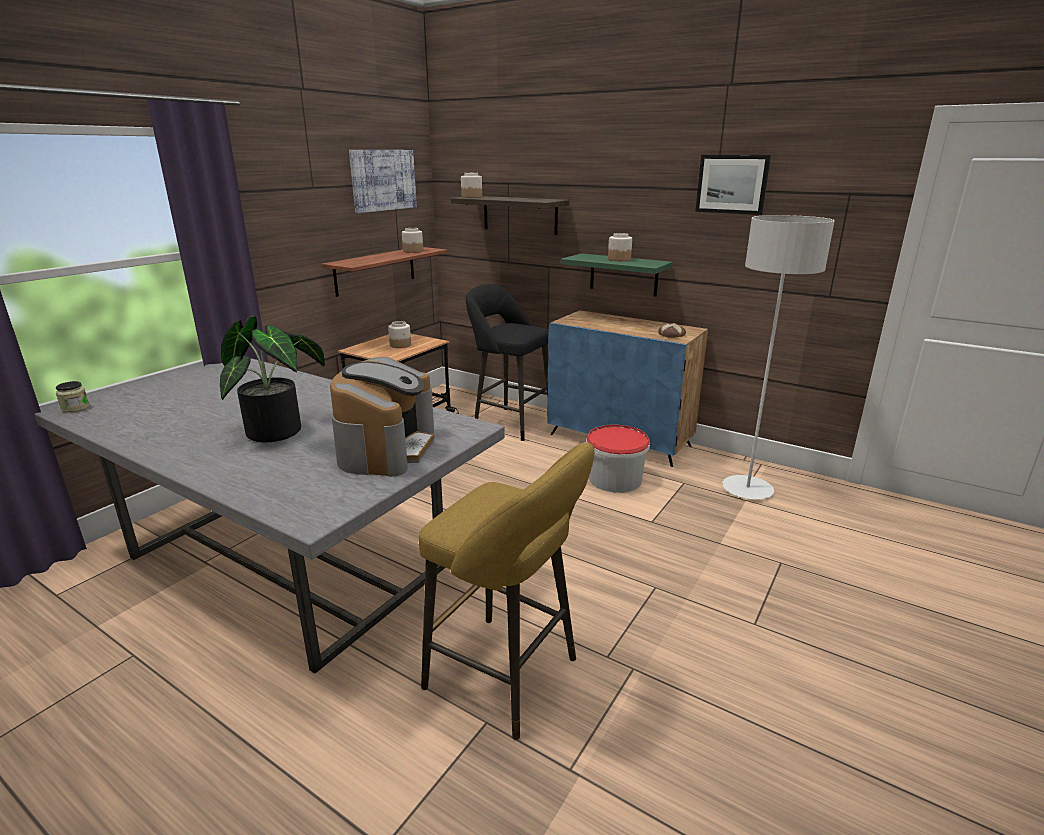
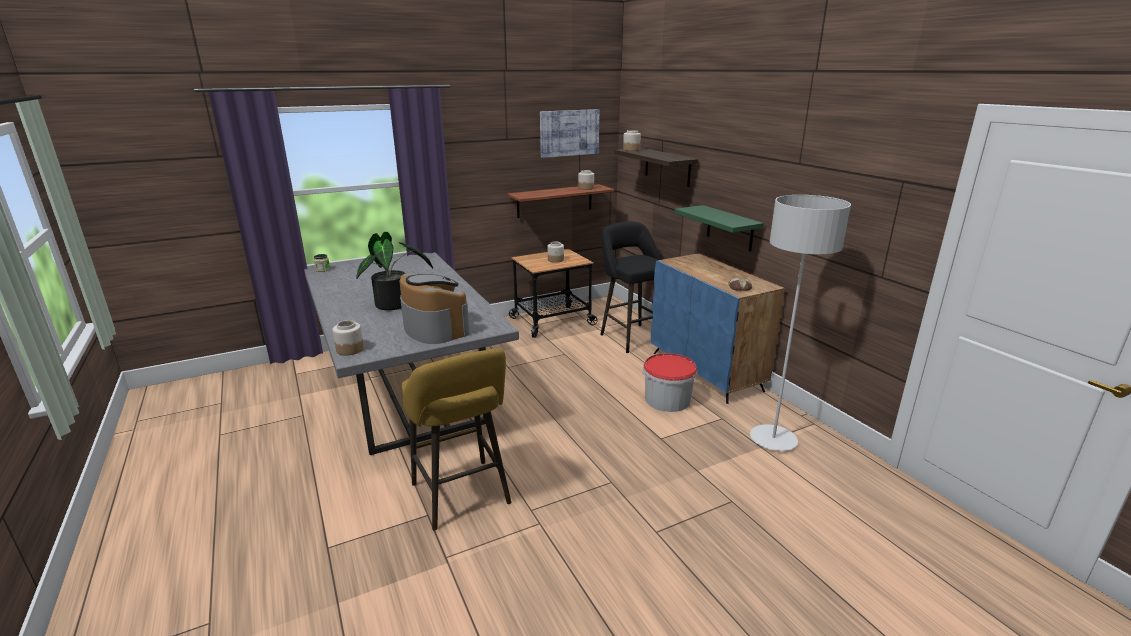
camera: 30 degrees right, 0 degrees up
(386, 448) = (434, 328): coffee machine -> coffee machine turned 75 degrees counterclockwise
(619, 259) = (720, 215): jar -> jar (350, 349)
(732, 184) = (810, 160): picture -> none

